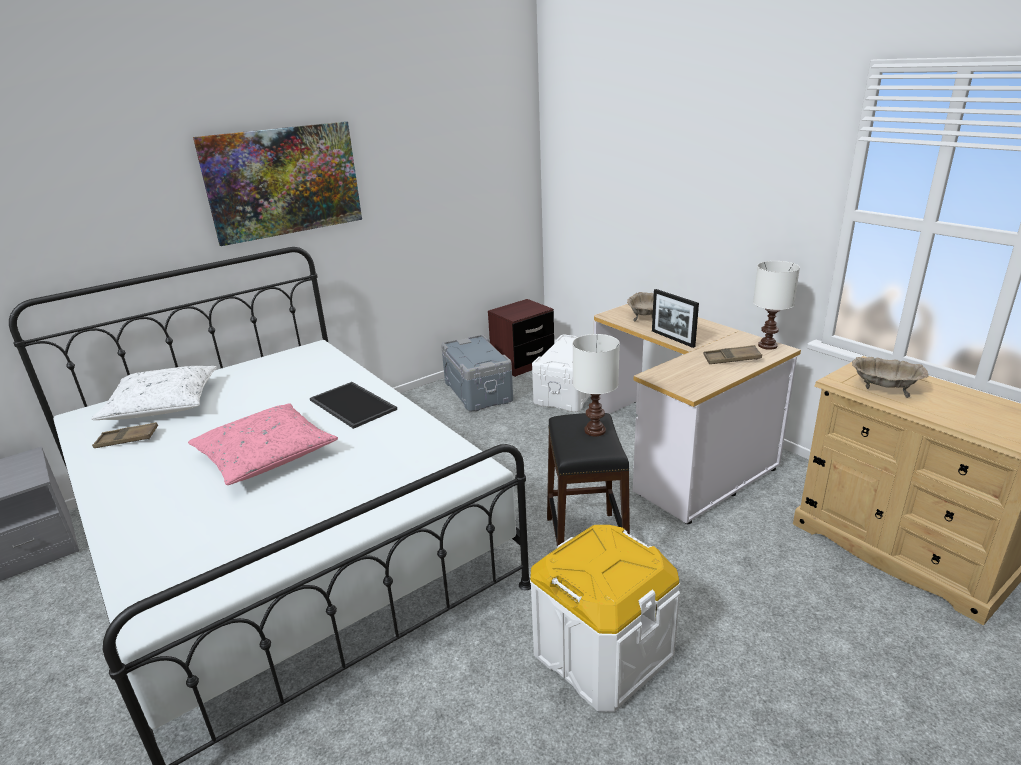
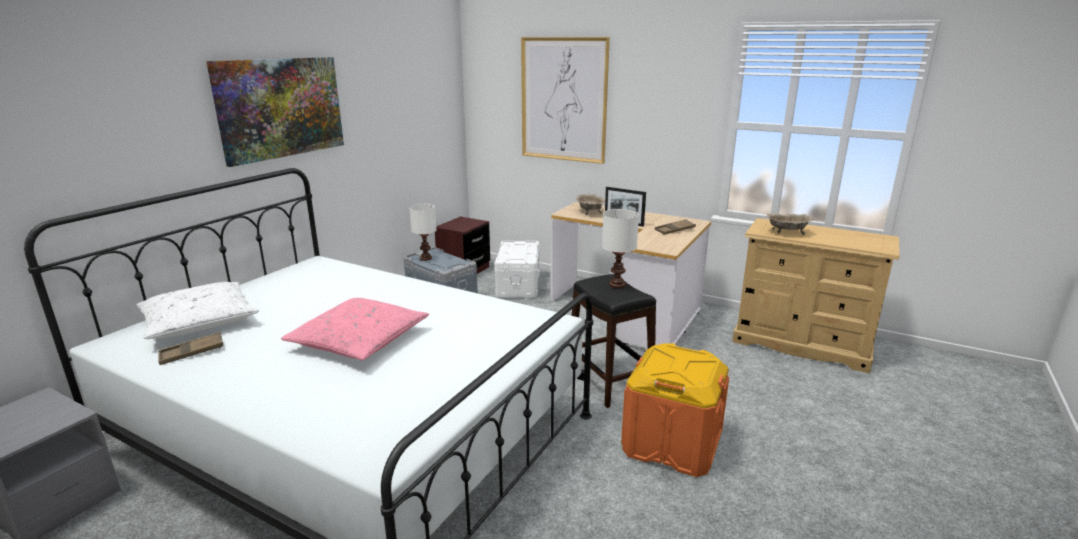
camera: 25 degrees left, 5 degrees down
(351, 405) = (400, 296): tray -> none
(602, 653) = (672, 443): white storage box -> orange storage box
(640, 165) = (563, 100): none -> picture
(768, 346) = (689, 221): white table lamp -> white table lamp (426, 258)

